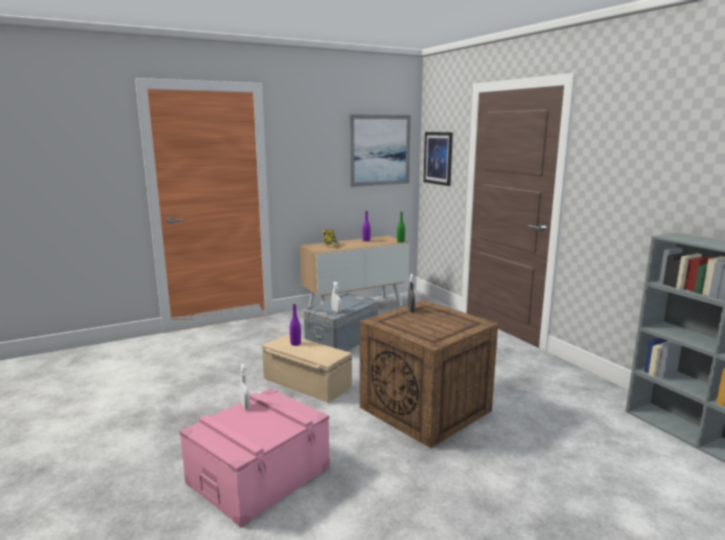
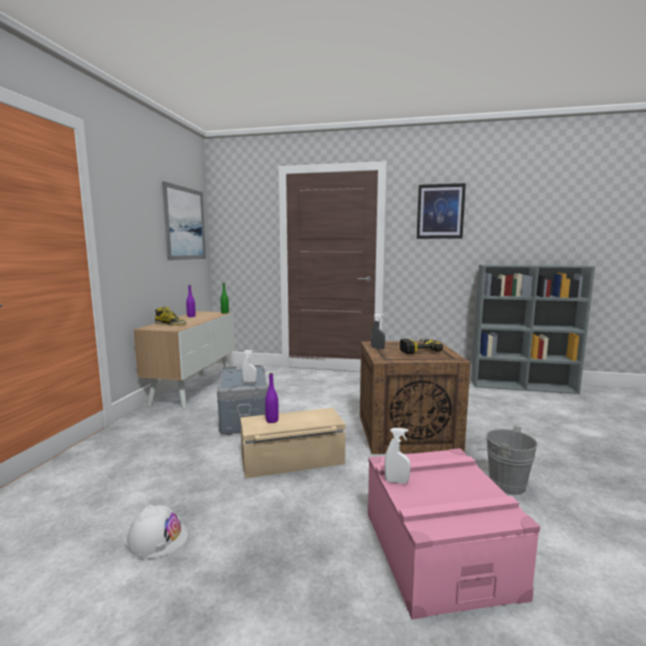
camera: 50 degrees left, 5 degrees down
(181, 384) = (157, 538): none -> white hard hat
(396, 482) = (502, 483): none -> grey bucket
(436, 323) = (417, 350): none -> power drill
(438, 158) = (237, 233): picture -> picture (440, 211)

